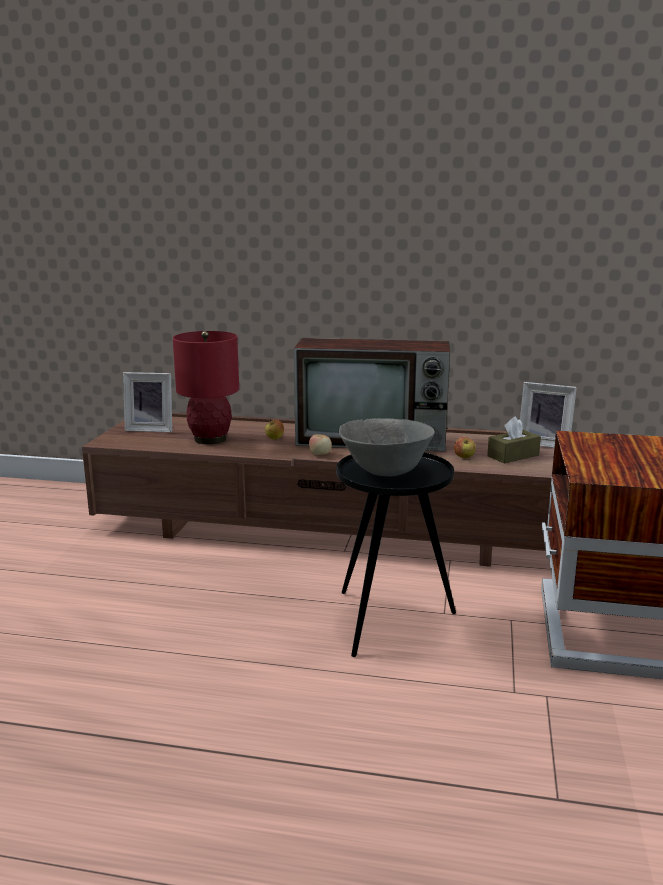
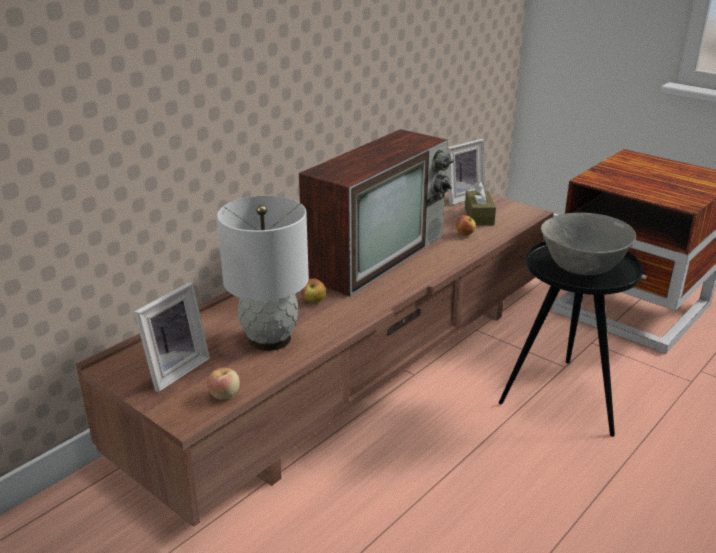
camera: 60 degrees left, 10 degrees up
(210, 439) = (270, 338): red table lamp -> white table lamp
(320, 454) = (393, 291): apple -> apple (224, 395)

